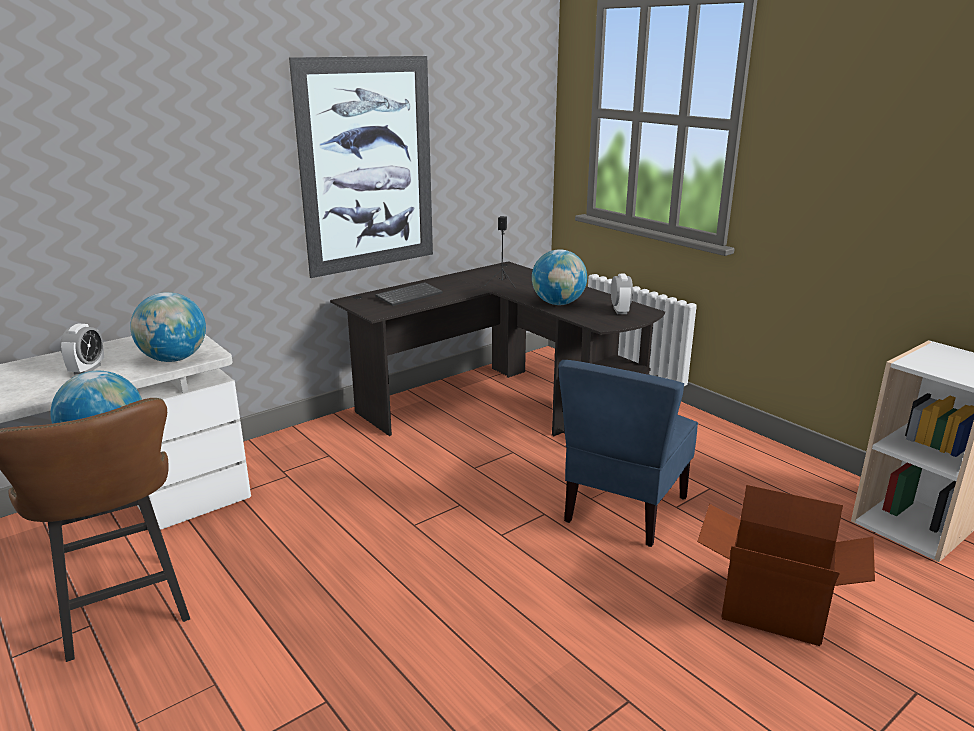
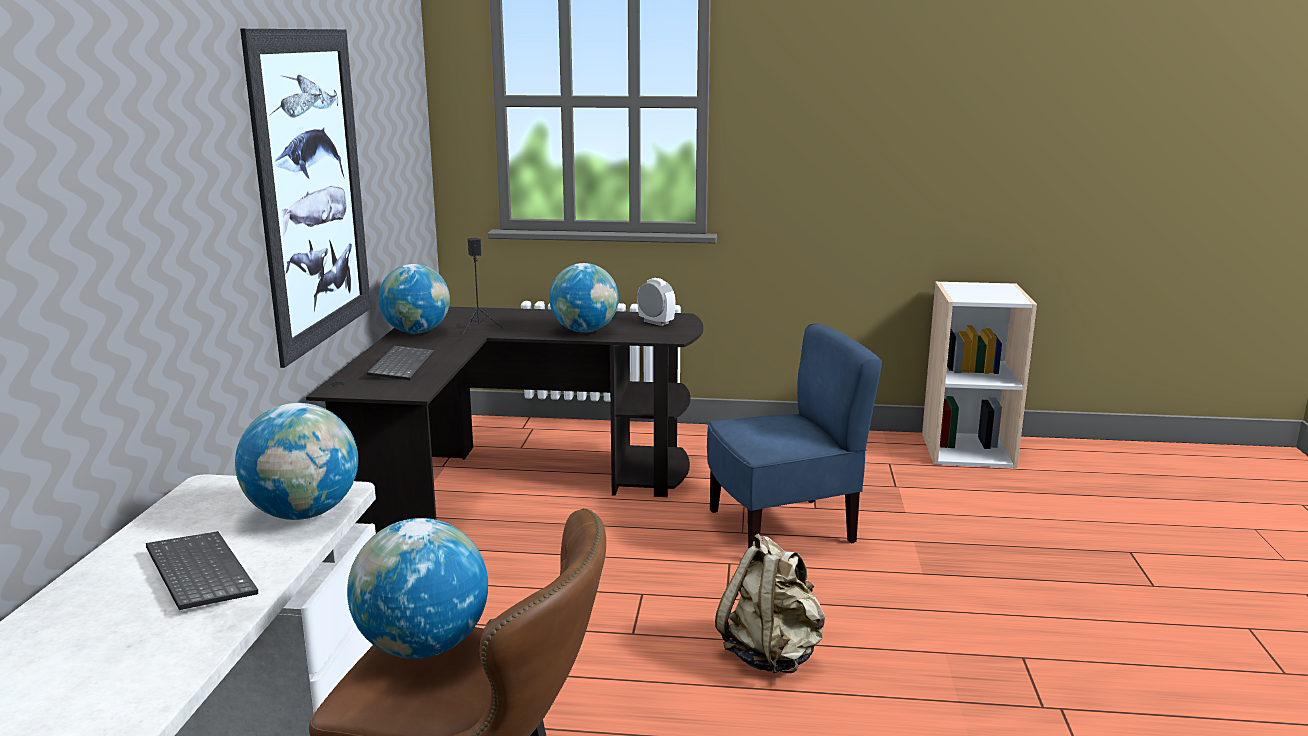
camera: 45 degrees left, 5 degrees down
(87, 369) = (197, 573): alarm clock -> keyboard
(463, 584) = (771, 654): none -> beige backpack
(464, 277) = (417, 332): none -> globe
(623, 509) = (782, 528): blue chair -> blue chair turned 90 degrees counterclockwise
(773, 609) = (991, 546): cardboard box -> none

